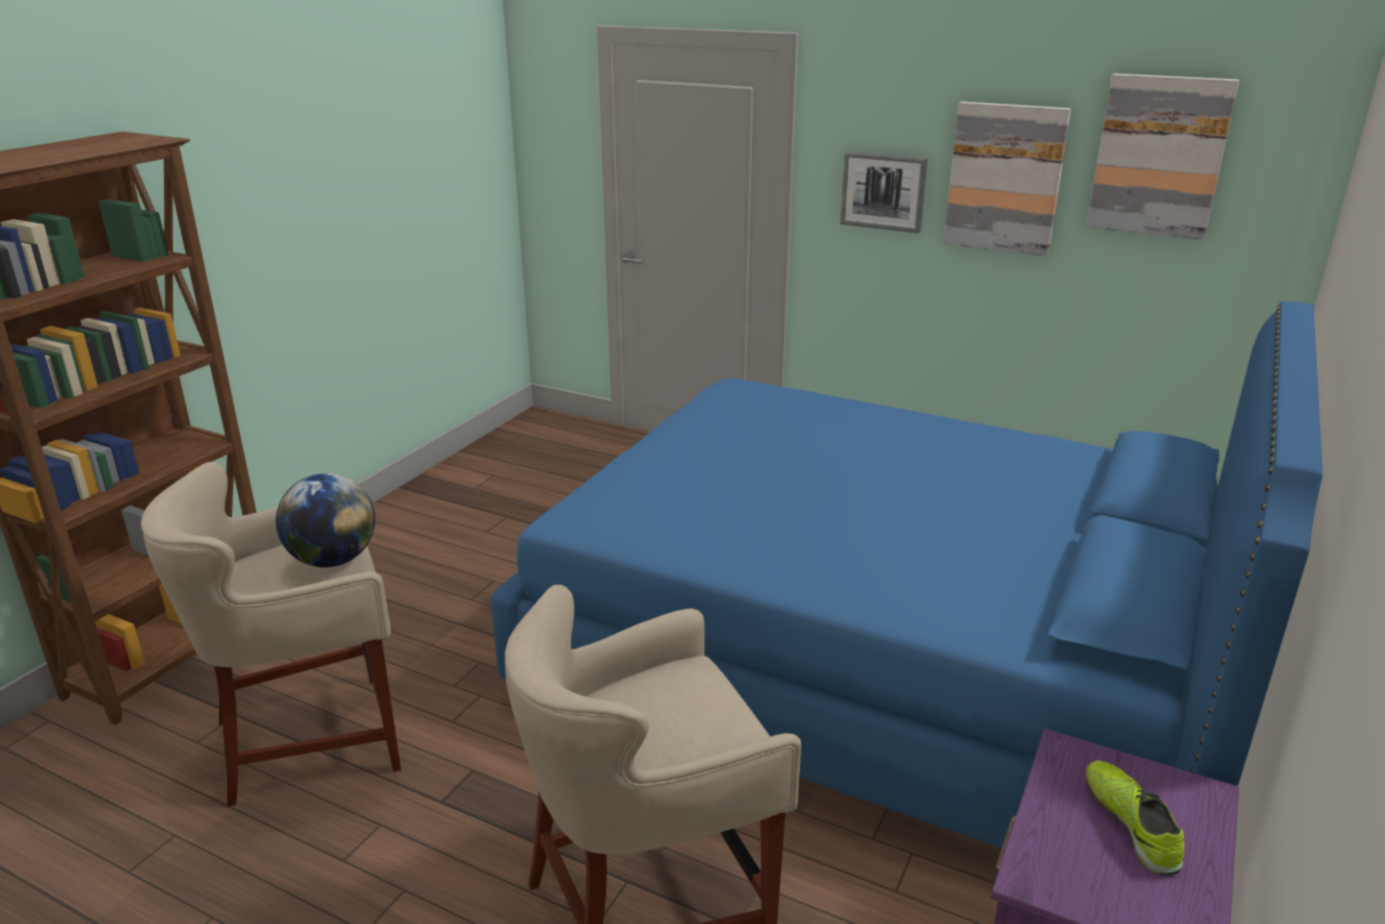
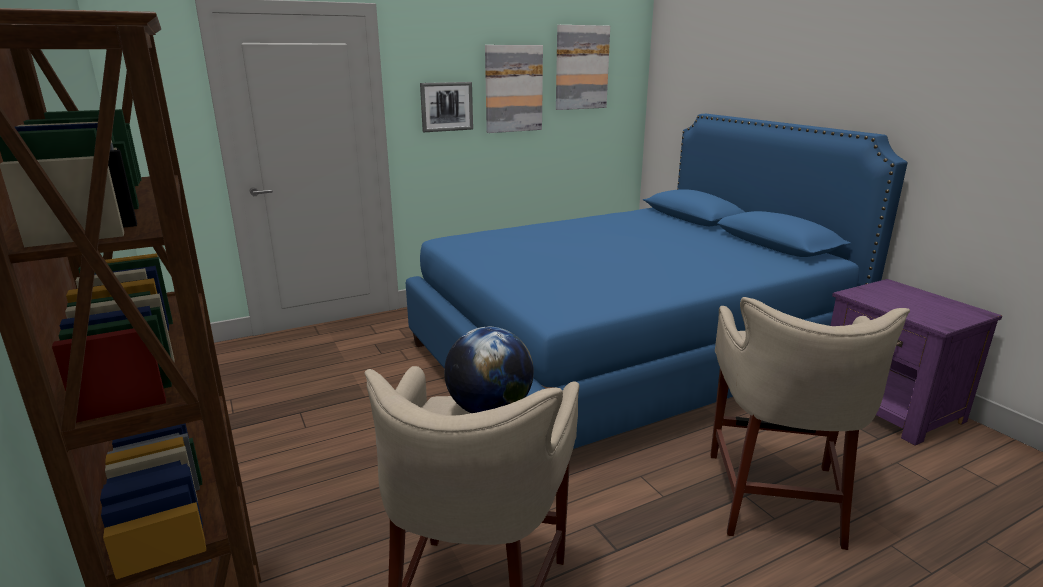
camera: 55 degrees left, 5 degrees down
(1131, 824) = (907, 299): shoe -> none

